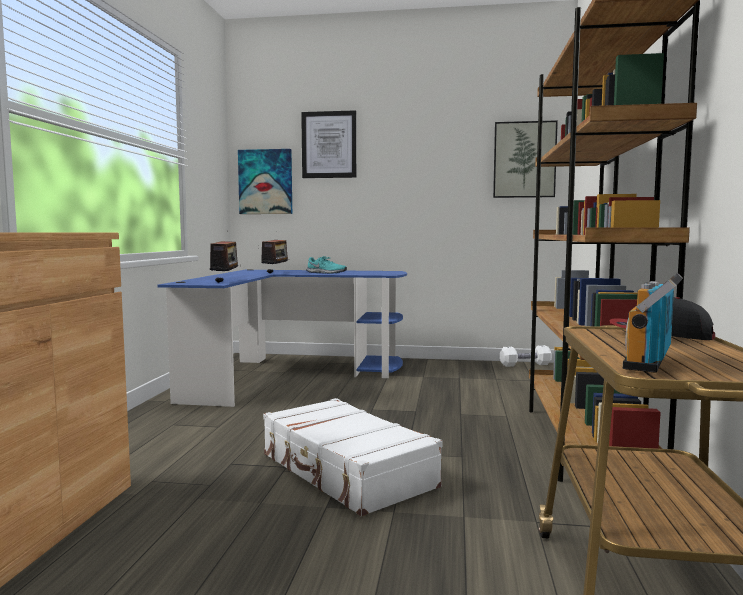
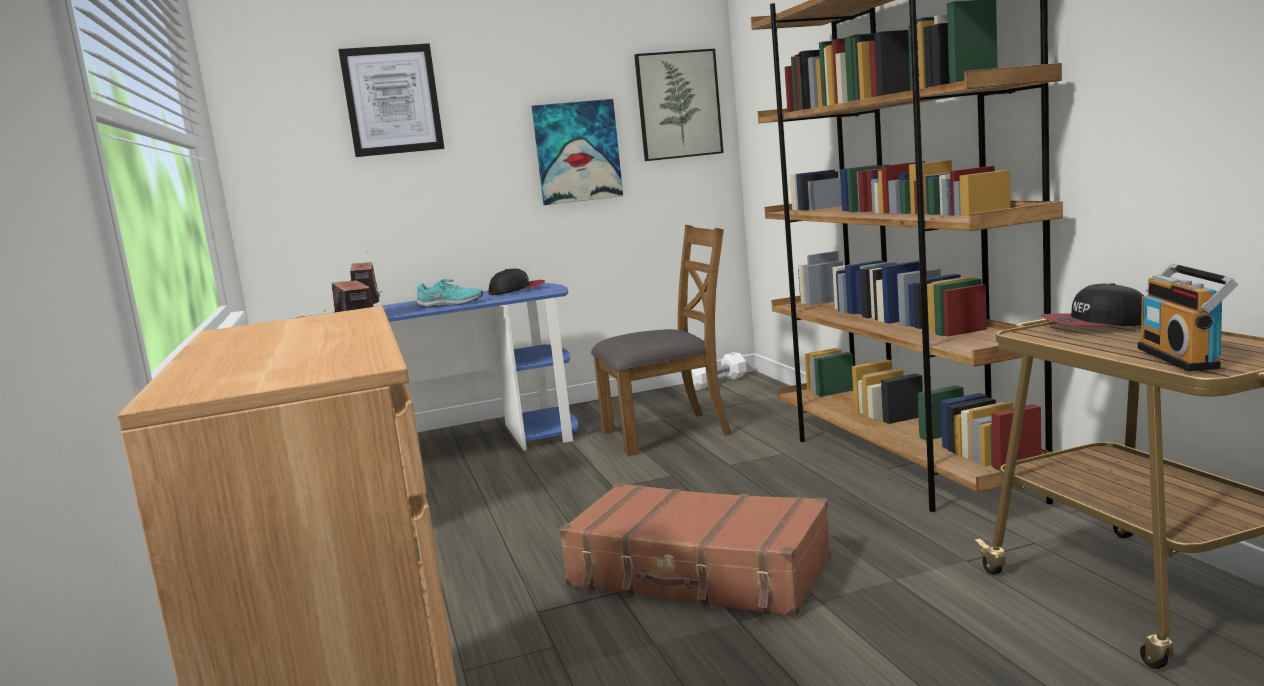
camera: 25 degrees left, 5 degrees up
(265, 182) = (290, 169): picture -> picture (577, 152)
(345, 471) = (699, 573): white suitcase -> brown suitcase
(377, 272) = (517, 290): none -> cap
(450, 386) = (667, 432): none -> brown chair

